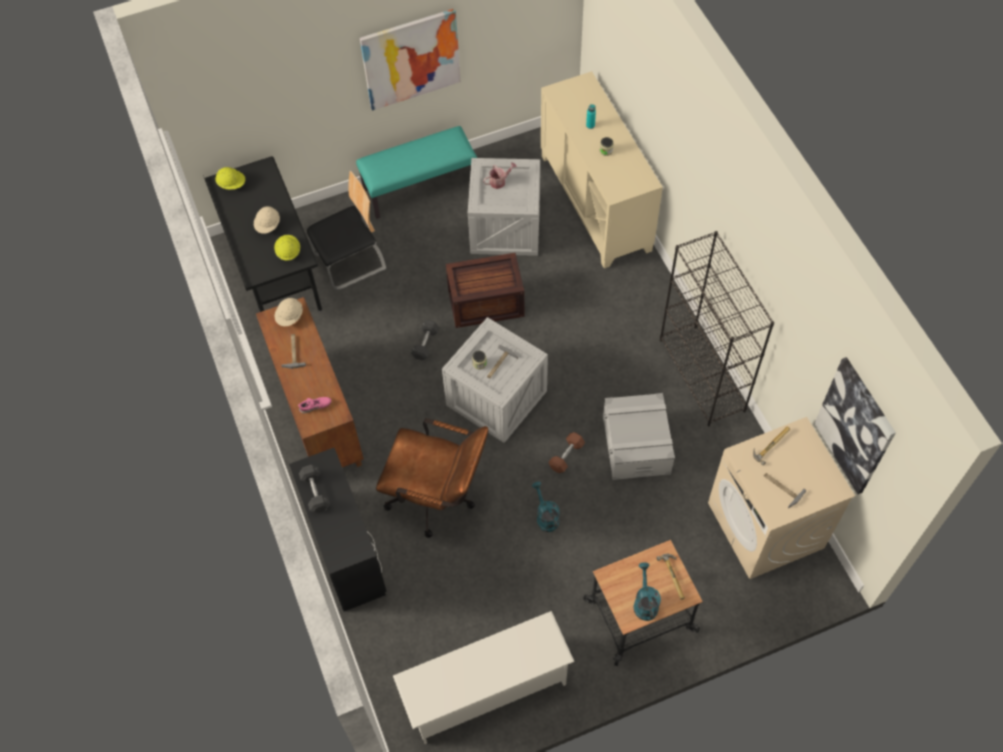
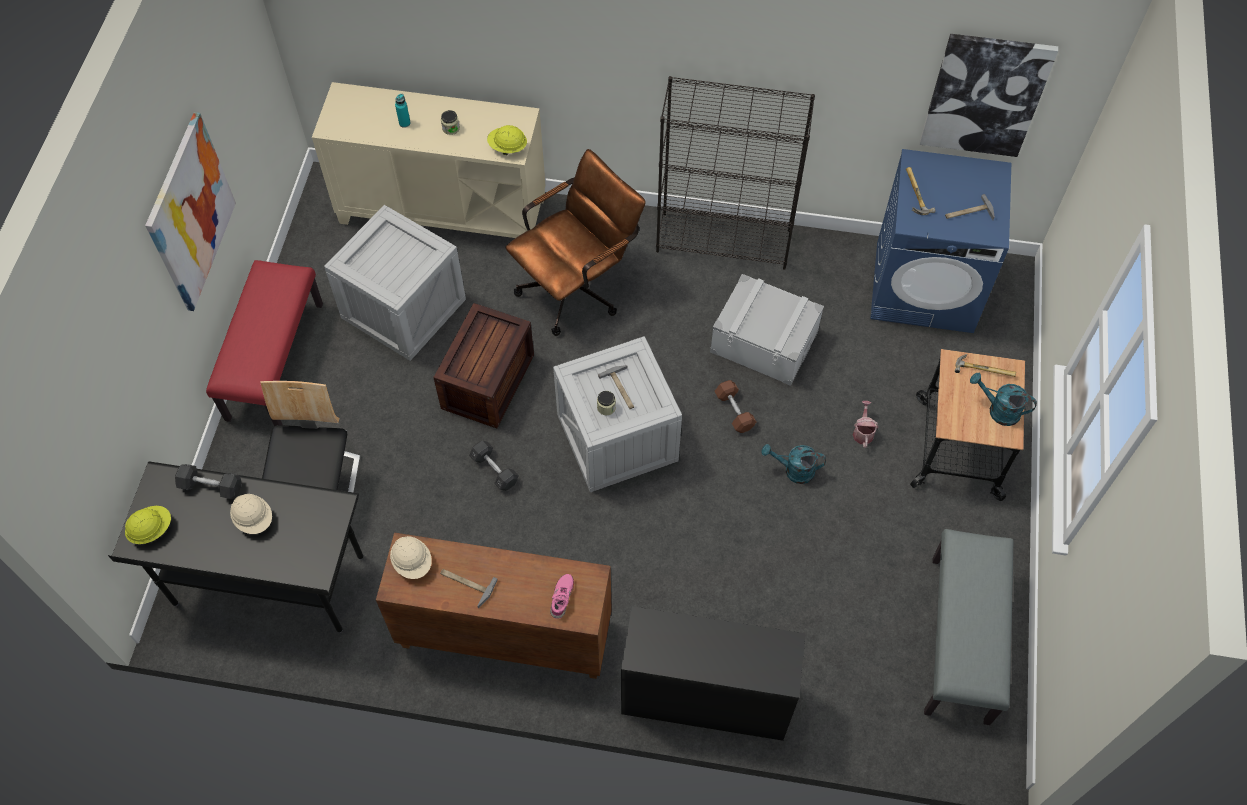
camera: 60 degrees left, 0 degrees up
(288, 252) = (314, 516): yellow hard hat -> yellow hard hat (507, 147)
(315, 492) = (680, 658): grey dumbbell -> grey dumbbell (211, 486)
(420, 186) = (274, 360): turquoise bench -> red bench
(438, 498) = (702, 564): brown office chair -> brown office chair (577, 286)
(485, 690) = (961, 640): white shoe rack -> grey bench
(499, 181) = (379, 258): watering can -> watering can (863, 432)
(766, 526) = (925, 286): beige washing machine -> blue washing machine

